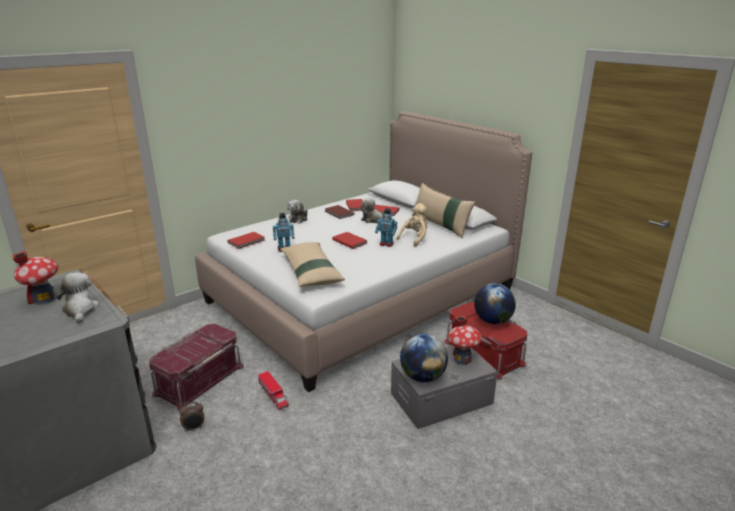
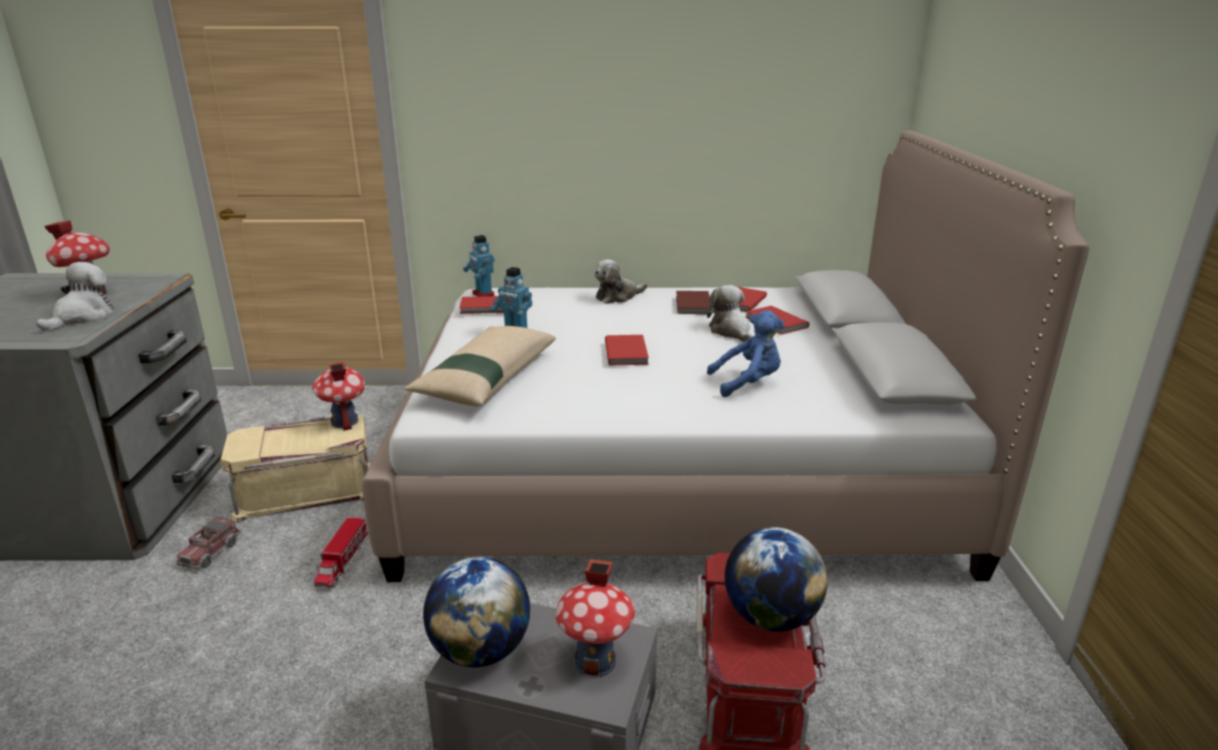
camera: 40 degrees right, 0 degrees up
(194, 428) = (210, 552): alarm clock -> toy truck
(199, 379) = (306, 491): red storage box -> beige storage box
(209, 329) = (344, 421): none -> toy house
(386, 244) = (679, 376): toy robot -> toy robot (482, 294)
(414, 238) = (748, 383): beige plush toy -> blue plush toy
(441, 225) = (843, 376): beige pillow -> none

